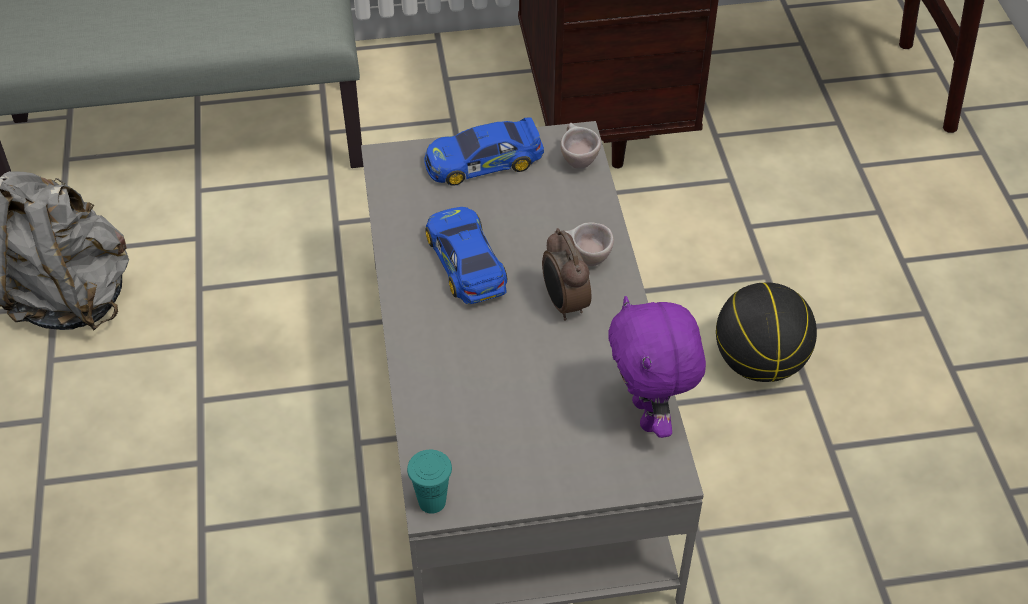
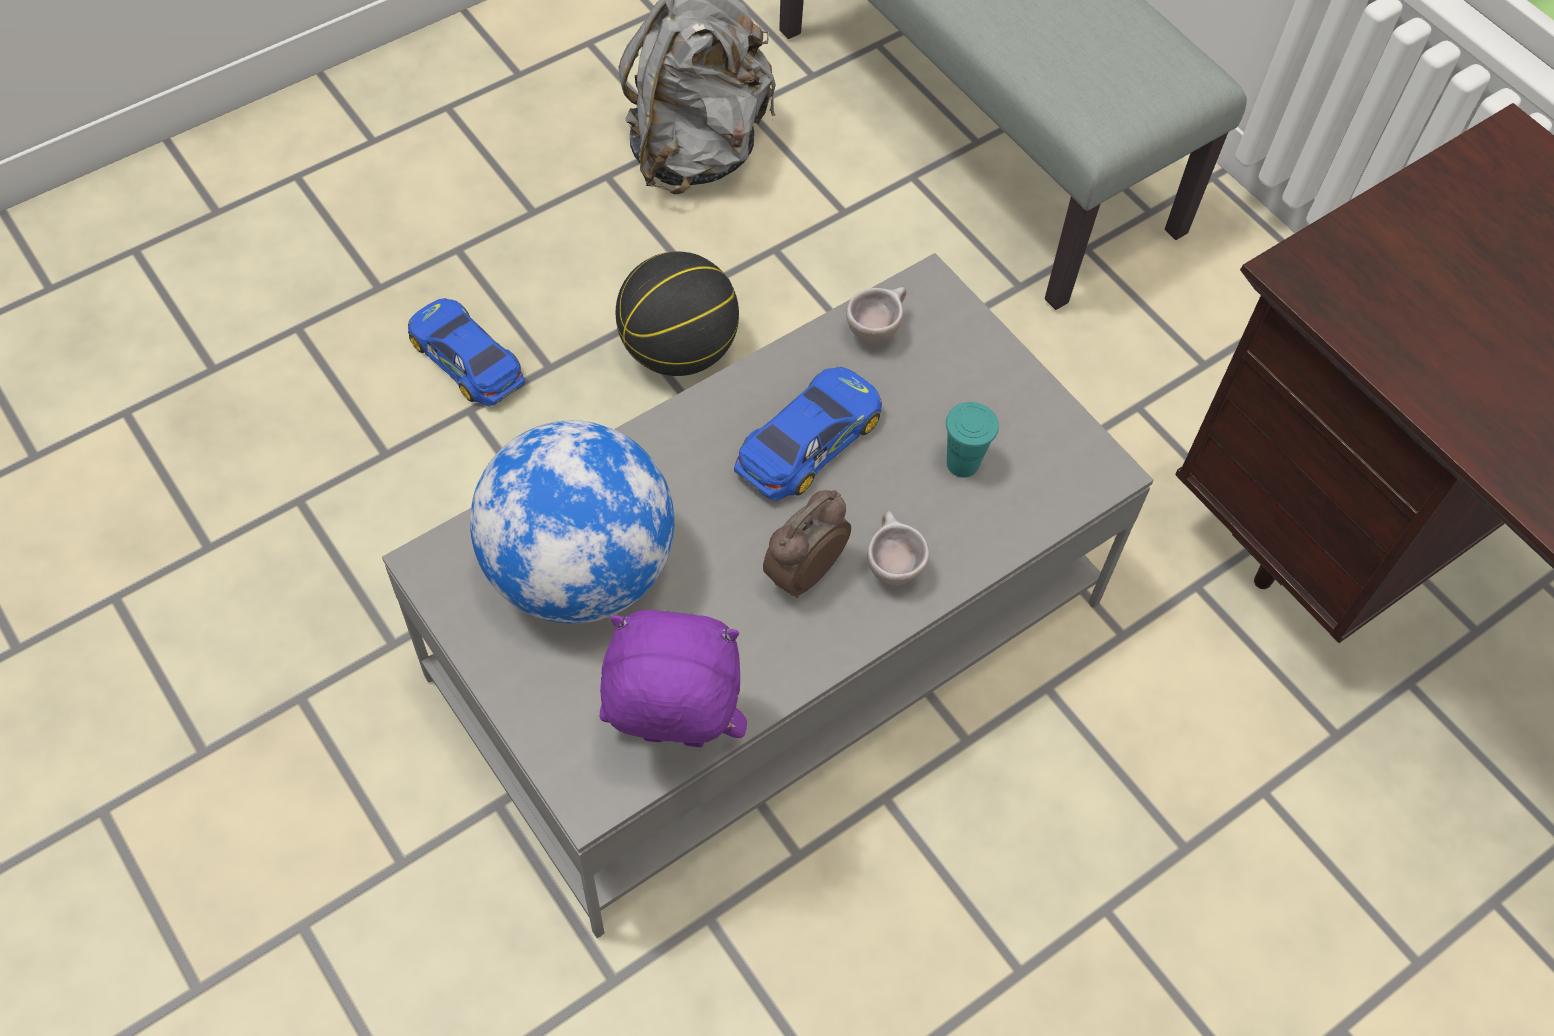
camera: 60 degrees right, 10 degrees up
(432, 501) = (434, 560): turquoise cup -> turquoise cup (962, 463)
(483, 161) = (991, 387): toy car -> toy car (467, 359)
(492, 419) = (580, 571): none -> globe
(576, 160) = (1062, 487): beige cup -> beige cup (876, 330)
(649, 415) = (672, 740): purple plush toy -> purple plush toy turned 45 degrees clockwise
(759, 362) = (1025, 894): basketball -> basketball (679, 351)

